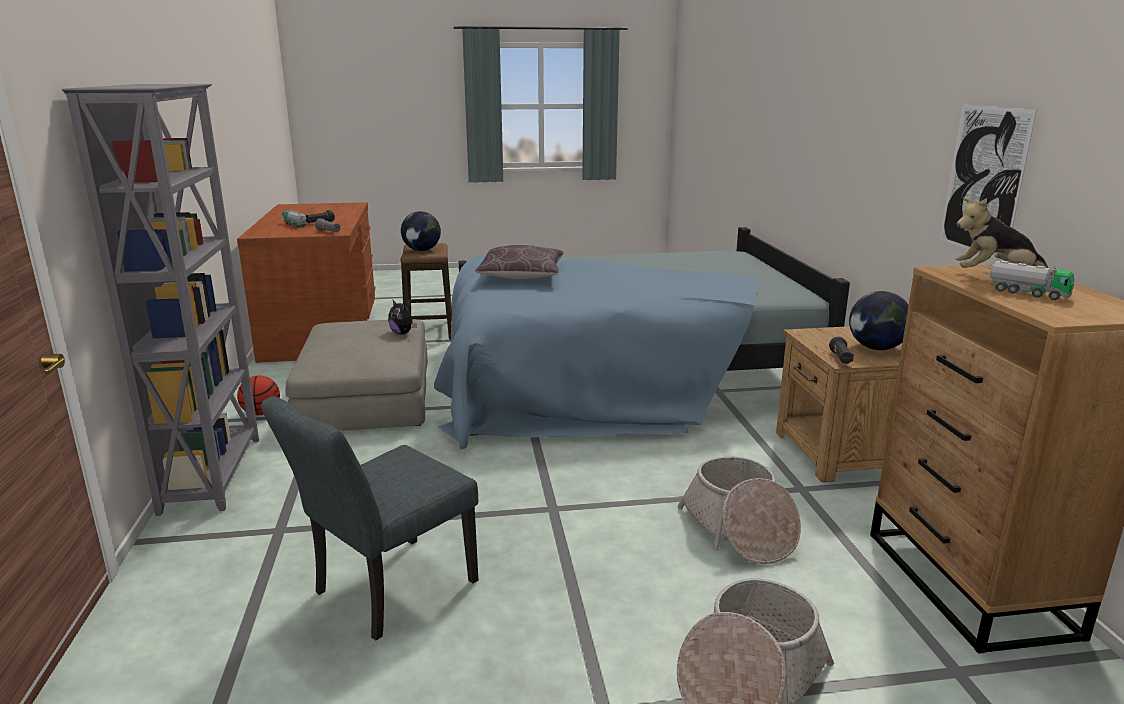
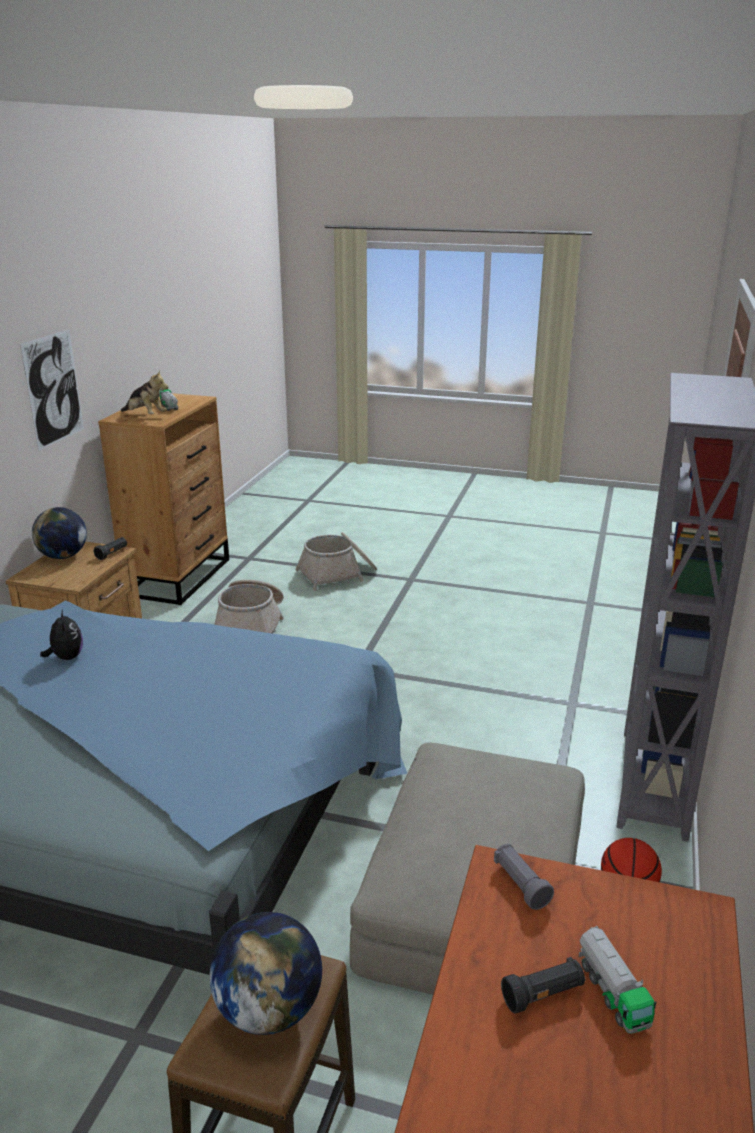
camera: 155 degrees left, 5 degrees up
(385, 592) = (497, 644): grey chair -> none
(403, 333) = (412, 821): plush toy -> plush toy (66, 657)
(521, 276) = (224, 724): brown pillow -> none

